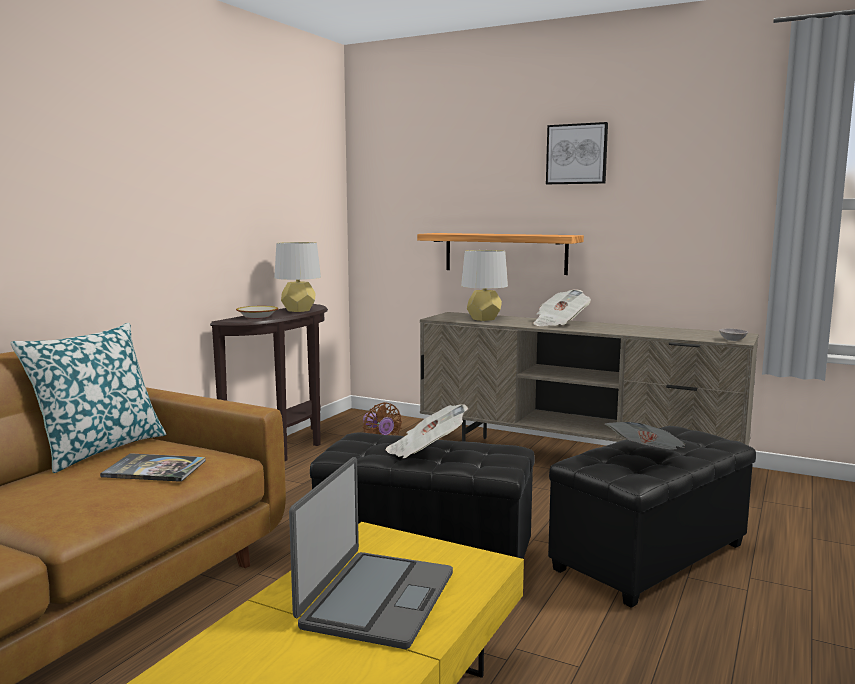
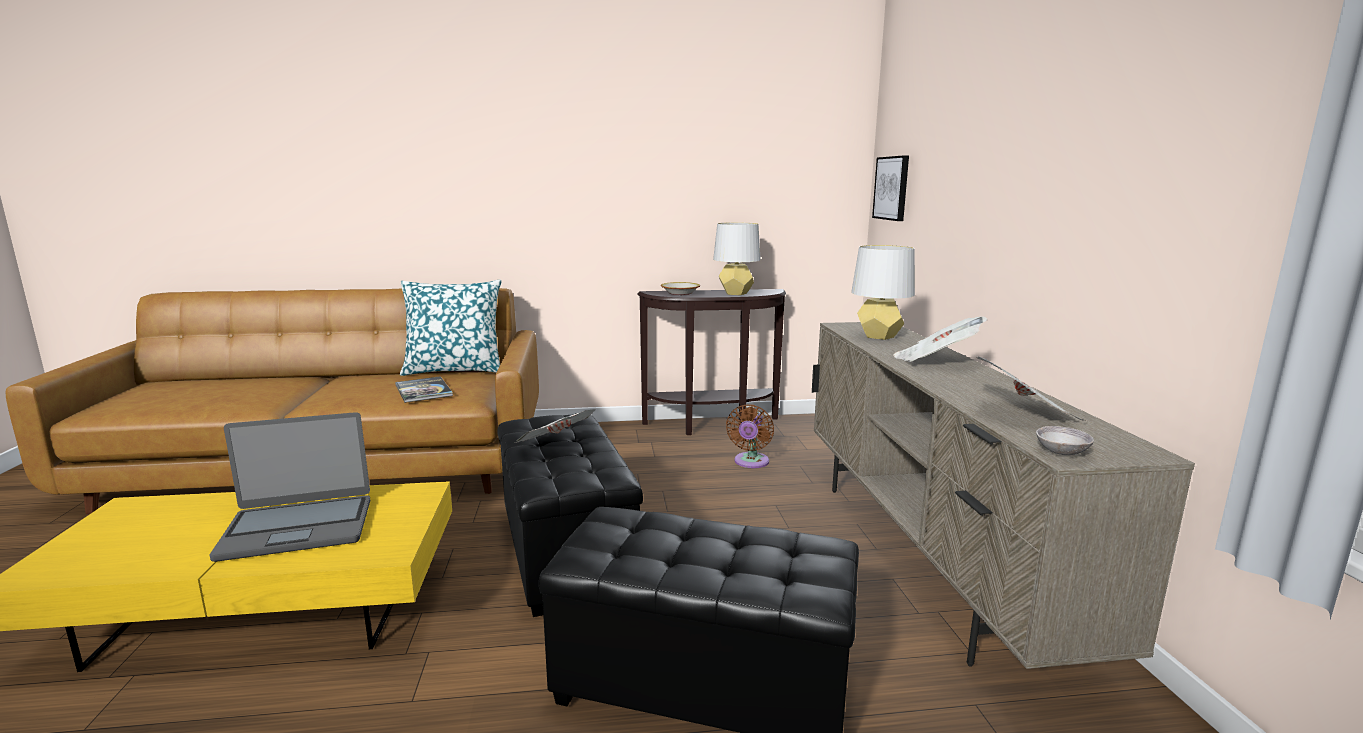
camera: 55 degrees right, 5 degrees up
(505, 253) = (967, 254): shelf -> none
(577, 154) = (1049, 104): picture -> picture (892, 188)
(646, 457) = (664, 547): newspaper -> newspaper (1025, 415)

